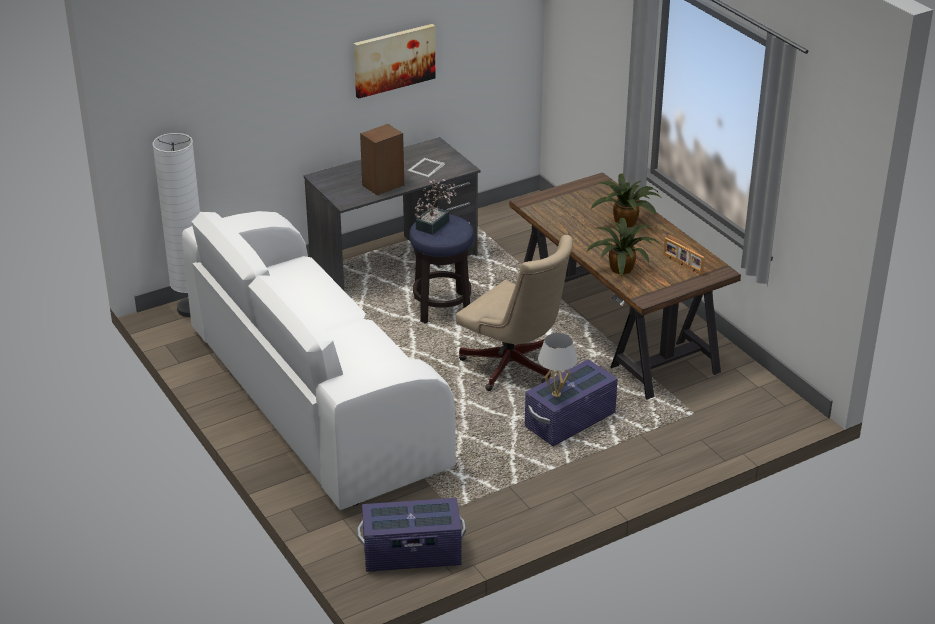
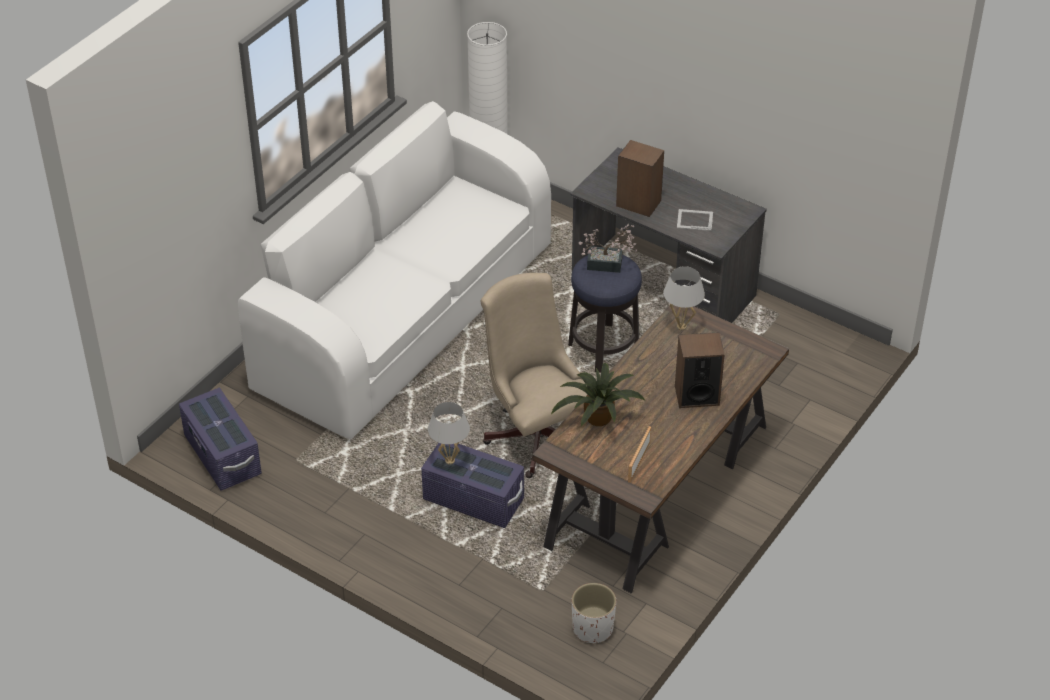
camera: 65 degrees right, 10 degrees up
(394, 60) = (732, 100): picture -> none
(514, 368) = (536, 433): beige office chair -> beige office chair turned 135 degrees clockwise
(544, 207) = (681, 326): none -> white table lamp
(626, 221) = (696, 395): potted plant -> speaker
(747, 400) = (592, 629): none -> white planter

